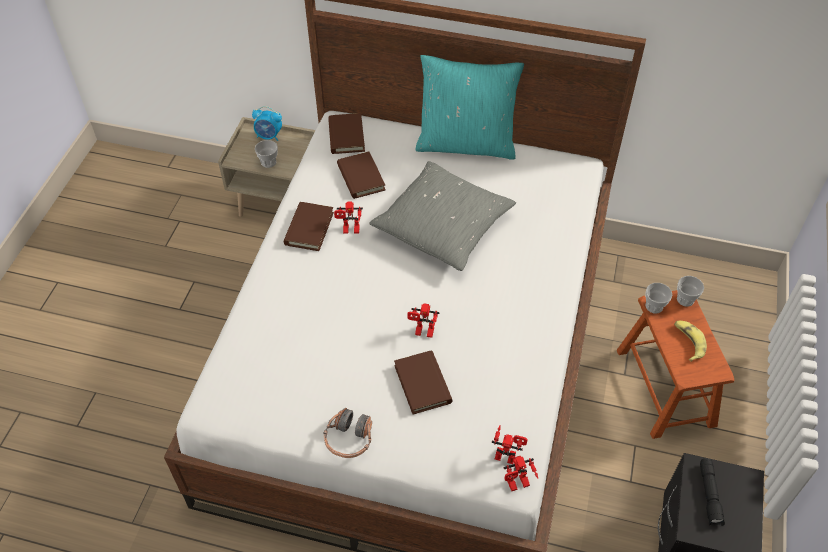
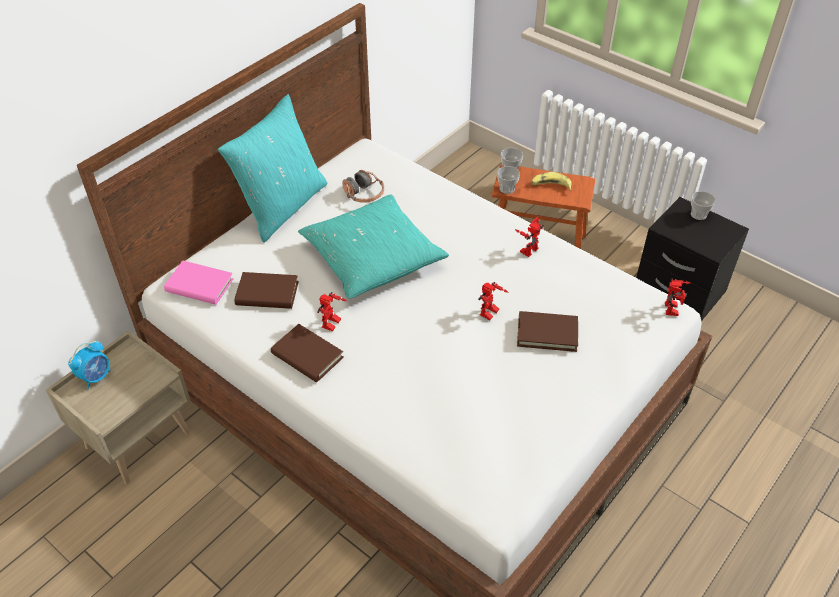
camera: 65 degrees left, 5 degrees down
(268, 162) = (136, 389): cup -> cup (698, 214)
(346, 136) = (199, 285): brown book -> pink book
(349, 439) = (583, 405): headphones -> headphones (364, 194)
(443, 225) = (372, 257): grey pillow -> turquoise pillow
(507, 454) = (642, 304): toy robot -> toy robot (527, 248)
(710, 495) = (689, 231): black flashlight -> none

